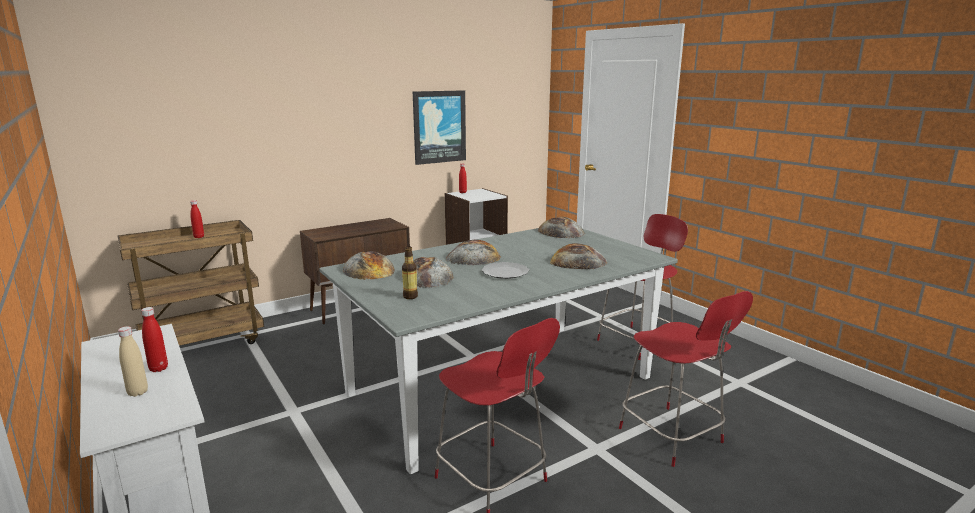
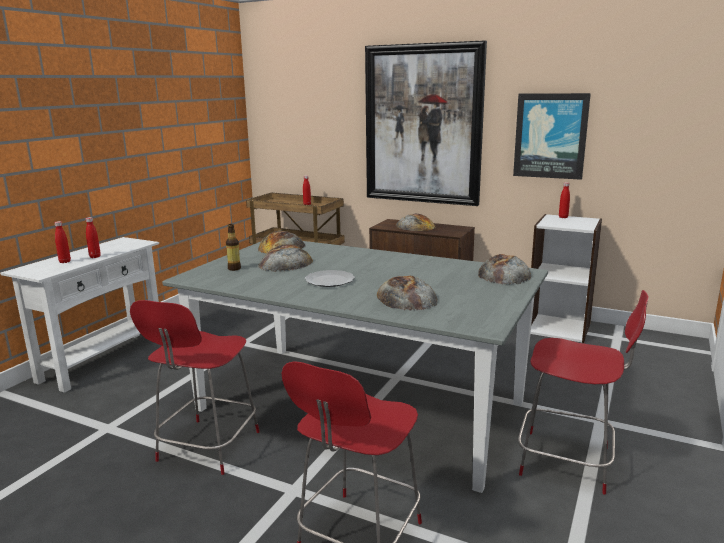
camera: 60 degrees right, 0 degrees up
(138, 392) = (65, 262): beige bottle -> red bottle
(325, 125) = (423, 125): none -> picture
(473, 257) = (357, 264): bread -> bread (415, 226)

